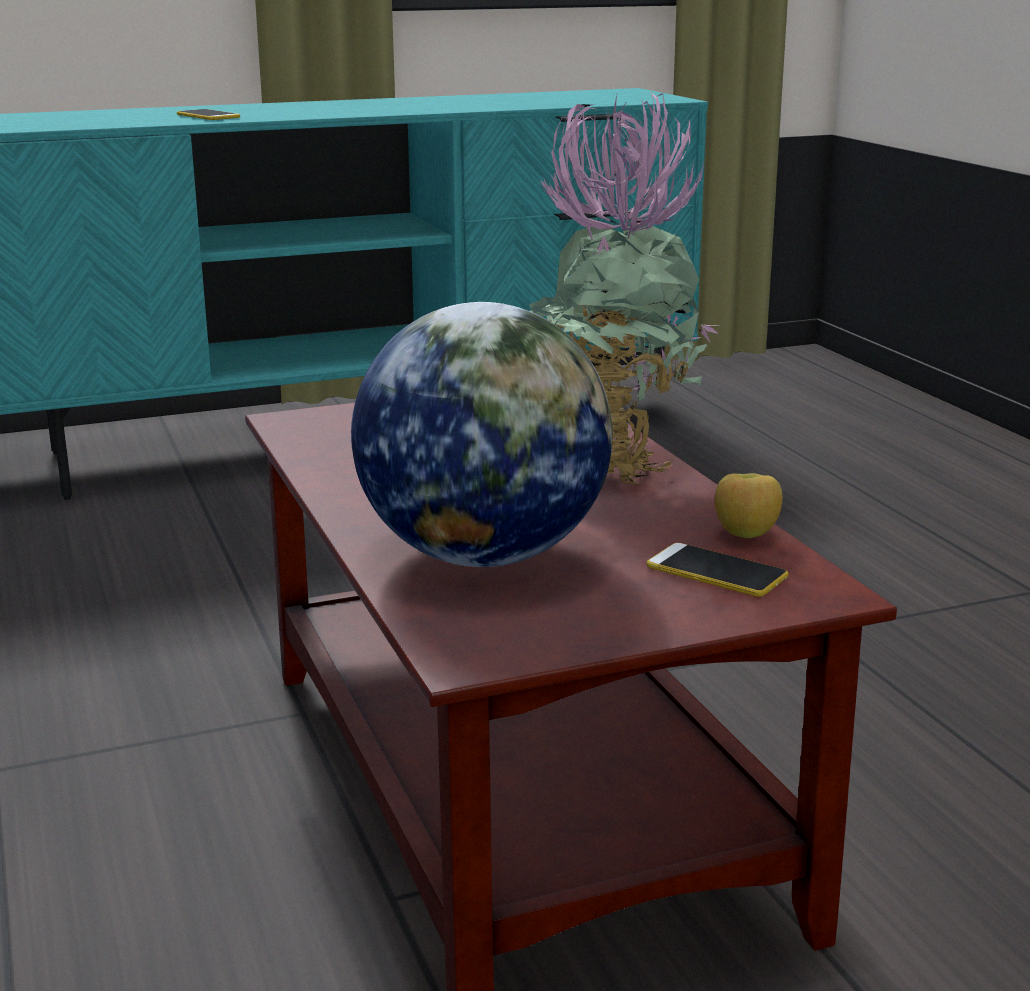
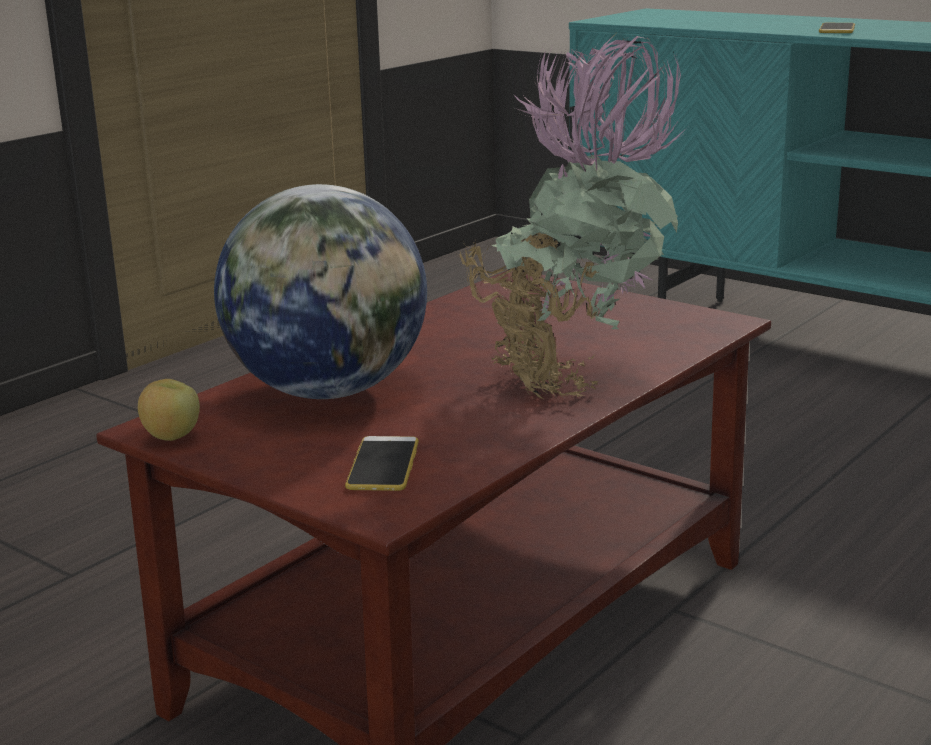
camera: 60 degrees right, 0 degrees up
(746, 535) = (477, 459): apple -> apple (171, 437)

